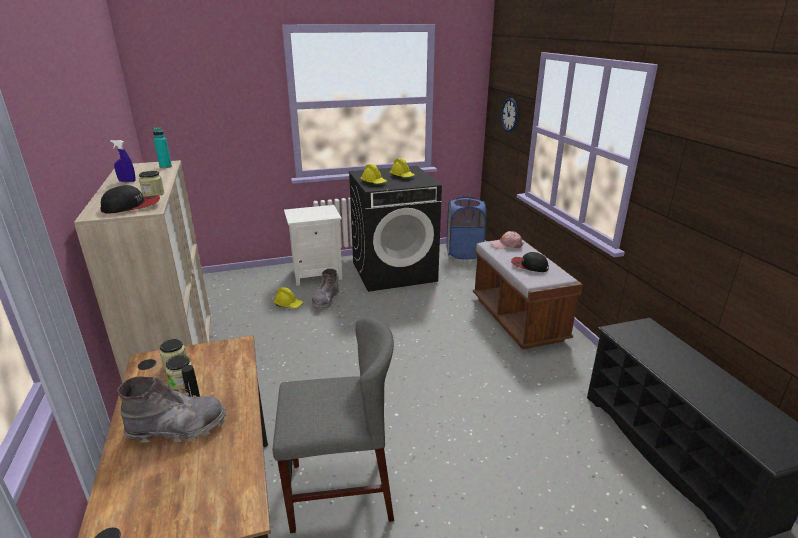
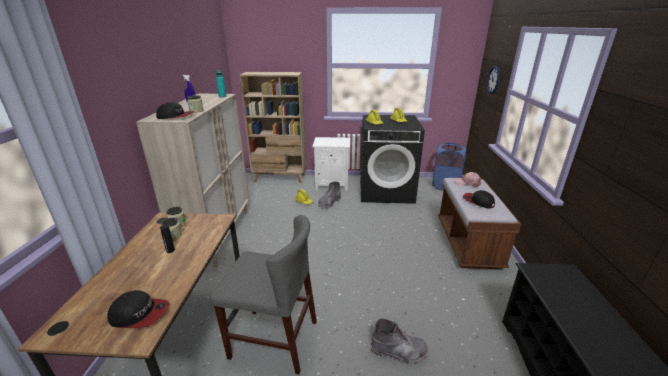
camera: 20 degrees right, 0 degrees up
(178, 428) = (148, 266): grey boot -> grey boot (398, 352)
(217, 488) = (140, 314): none -> cap
(234, 277) = (280, 178): none -> beige bookcase

